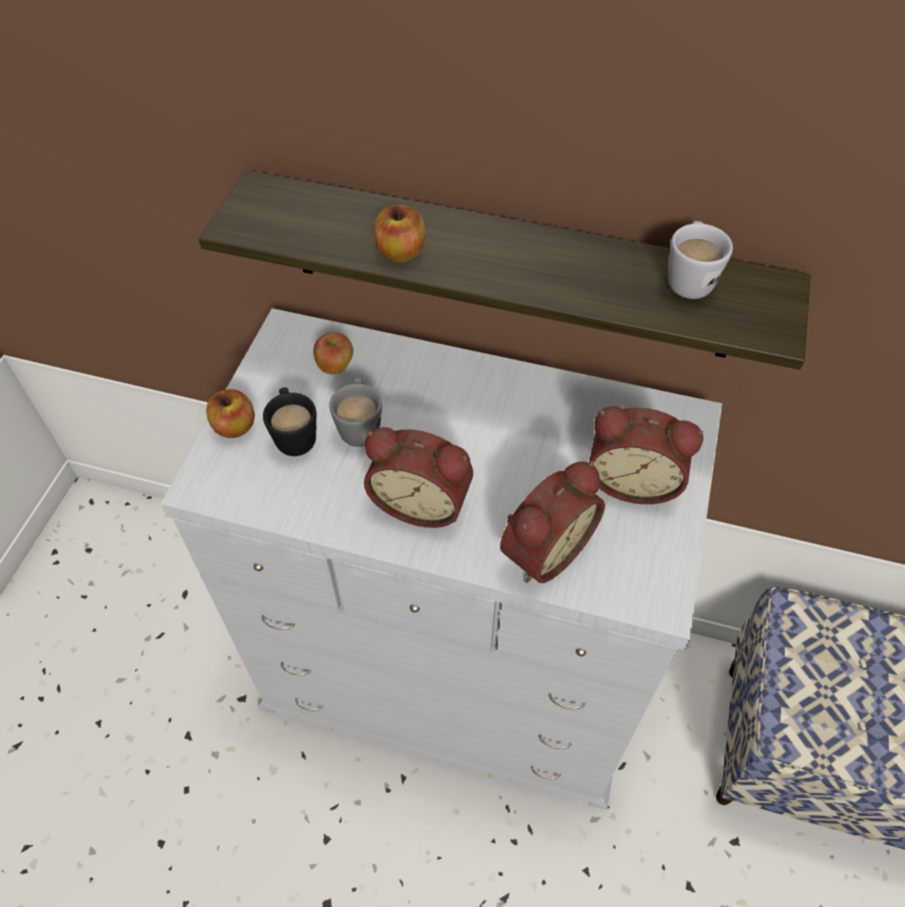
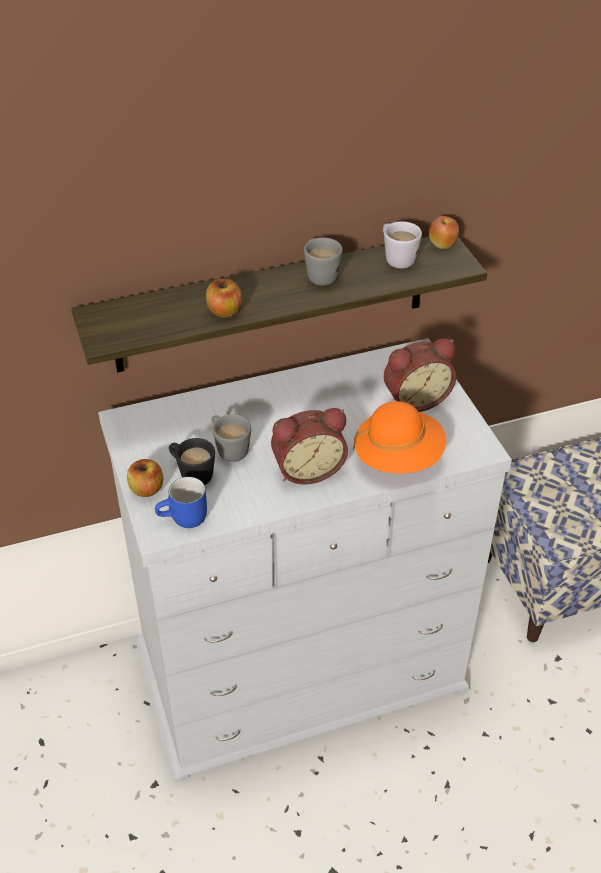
camera: 35 degrees left, 10 degrees down
(237, 487) = (184, 520): none -> blue mug
(335, 367) = (179, 425): apple -> apple (442, 245)
(543, 548) = (398, 457): alarm clock -> orange hat
(563, 256) = (319, 274): none -> grey mug

